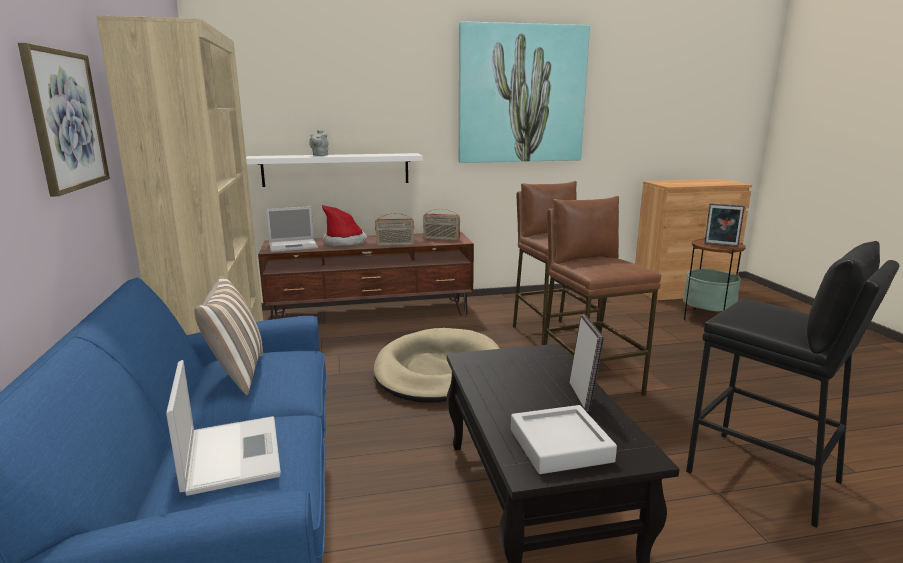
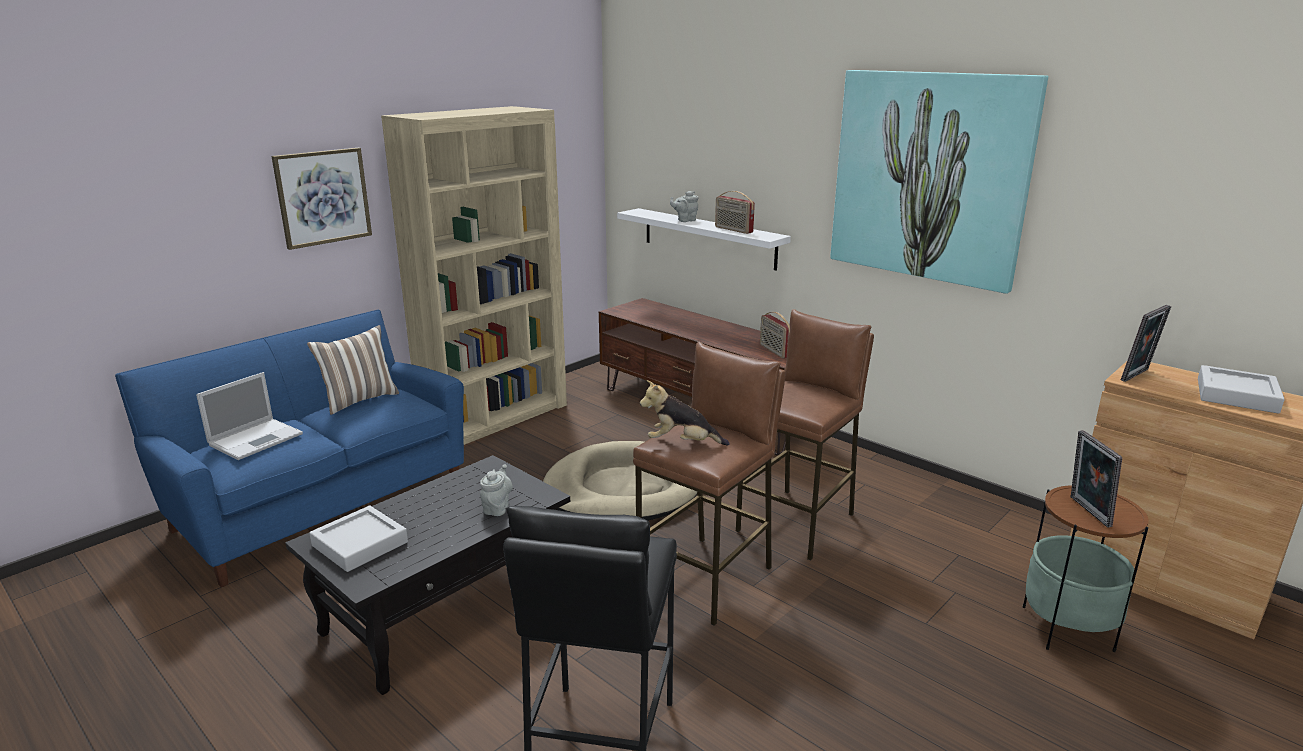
camera: 55 degrees right, 5 degrees up
(294, 246) = (642, 312): laptop -> none
(345, 242) = (688, 322): hat -> none
(395, 245) = (713, 341): radio -> radio (733, 230)
(550, 371) = (497, 507): none -> grey teapot
(582, 396) = (456, 534): picture frame -> picture frame (1138, 376)
(603, 268) = (682, 443): none -> plush toy
(703, 182) = (1236, 395): none -> grey tray

